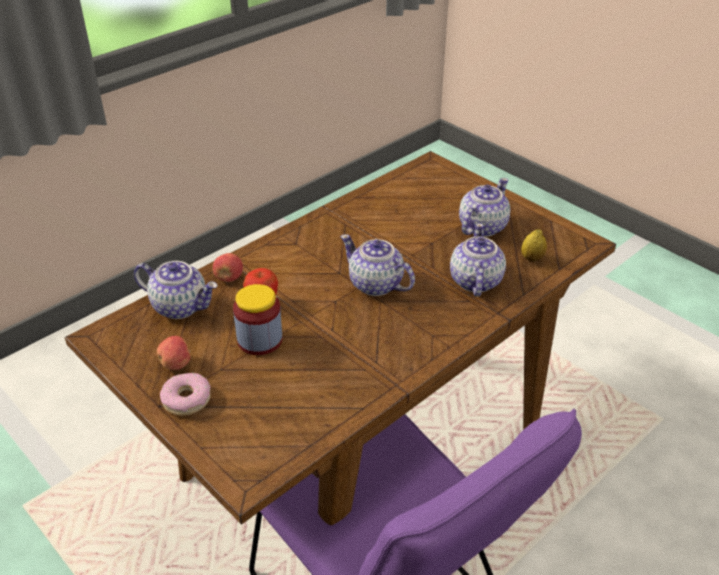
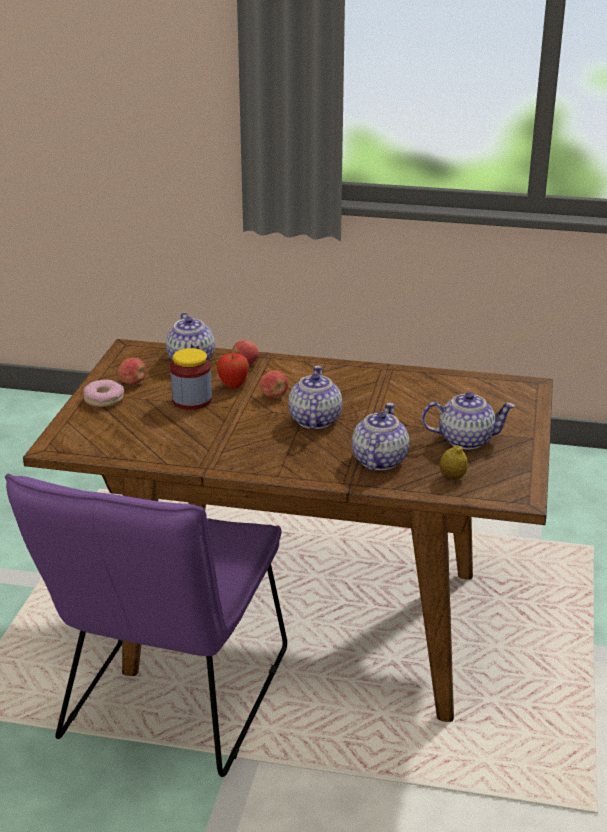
camera: 55 degrees right, 10 degrees down
(308, 287) = (274, 395): none -> apple
(475, 281) = (378, 461): teapot -> teapot turned 45 degrees counterclockwise

